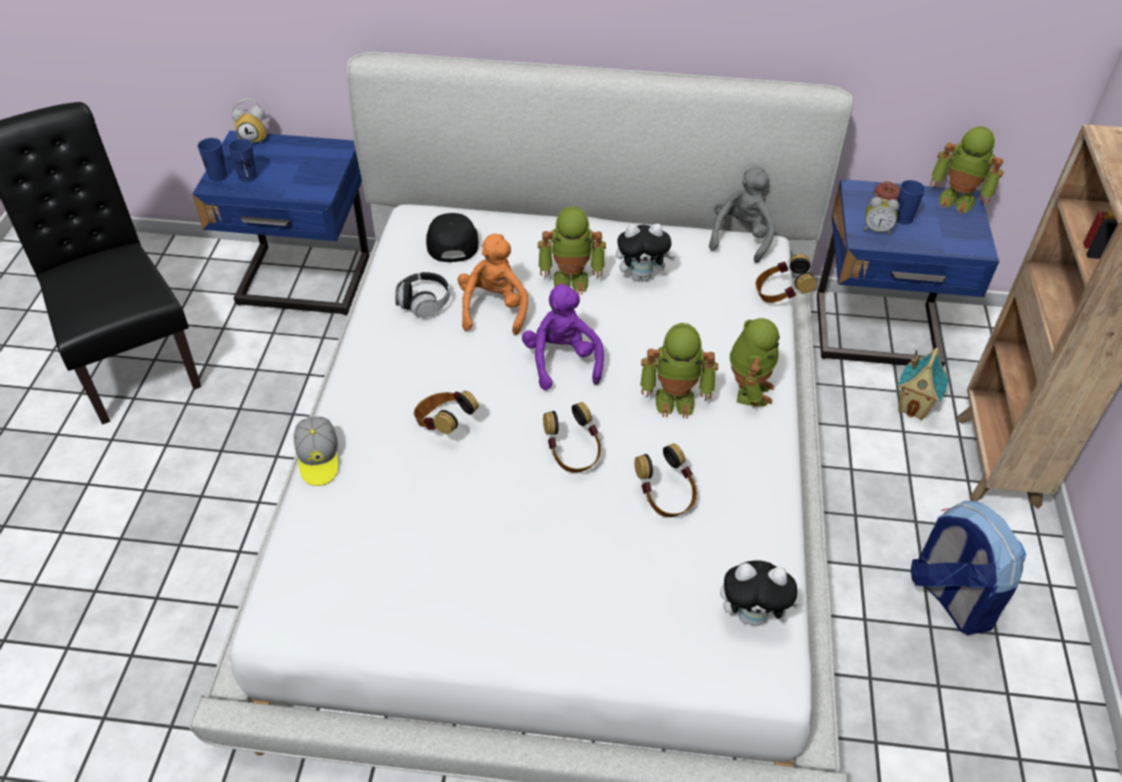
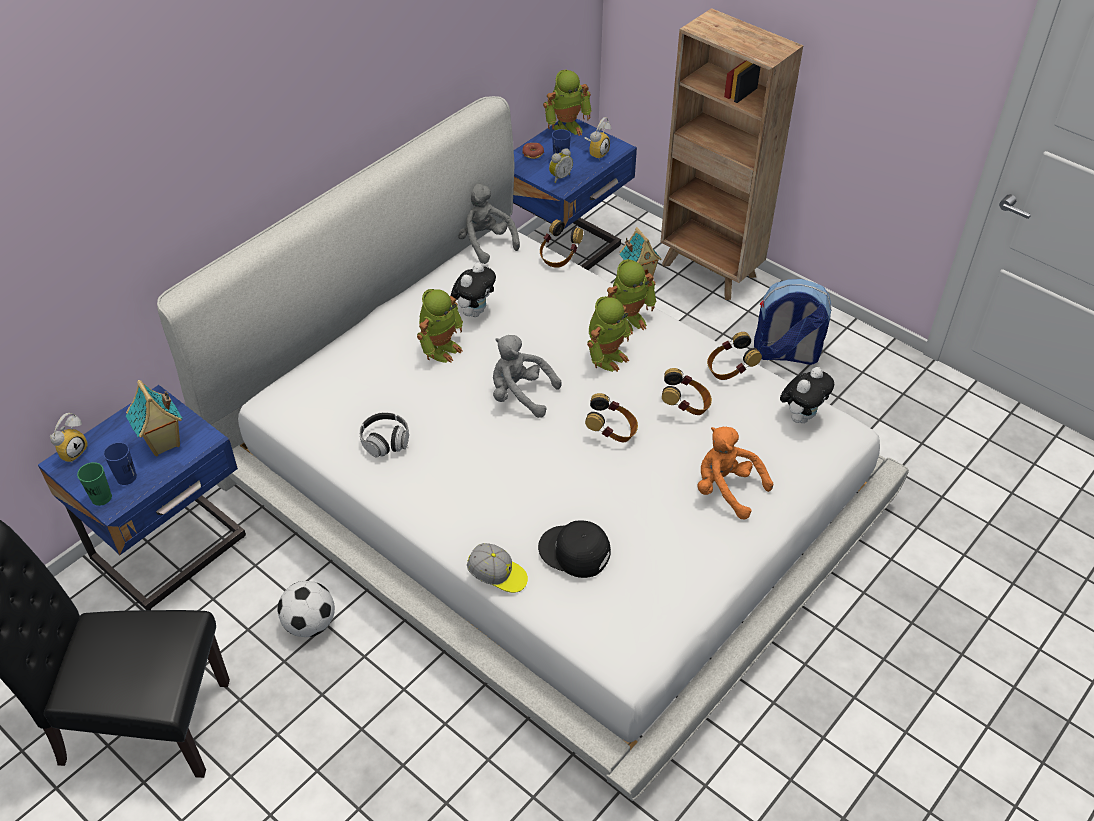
camera: 55 degrees left, 0 degrees up
(218, 176) = (101, 498): blue cup -> green cup
(286, 403) = (310, 624): none -> football
(296, 176) = (163, 444): none -> toy house
(444, 425) = (527, 487): headphones -> headphones (729, 370)
(451, 241) = (330, 393): black cap -> black cap (574, 552)
(494, 308) = (430, 405): orange plush toy -> orange plush toy (726, 489)
(562, 361) = (520, 395): purple plush toy -> grey plush toy
(748, 390) = (628, 320): toy robot -> toy robot turned 105 degrees clockwise
(949, 237) = (596, 153): none -> alarm clock

